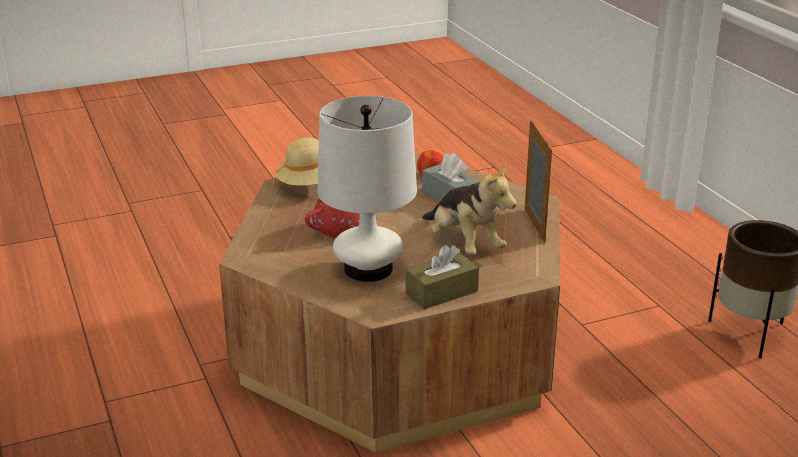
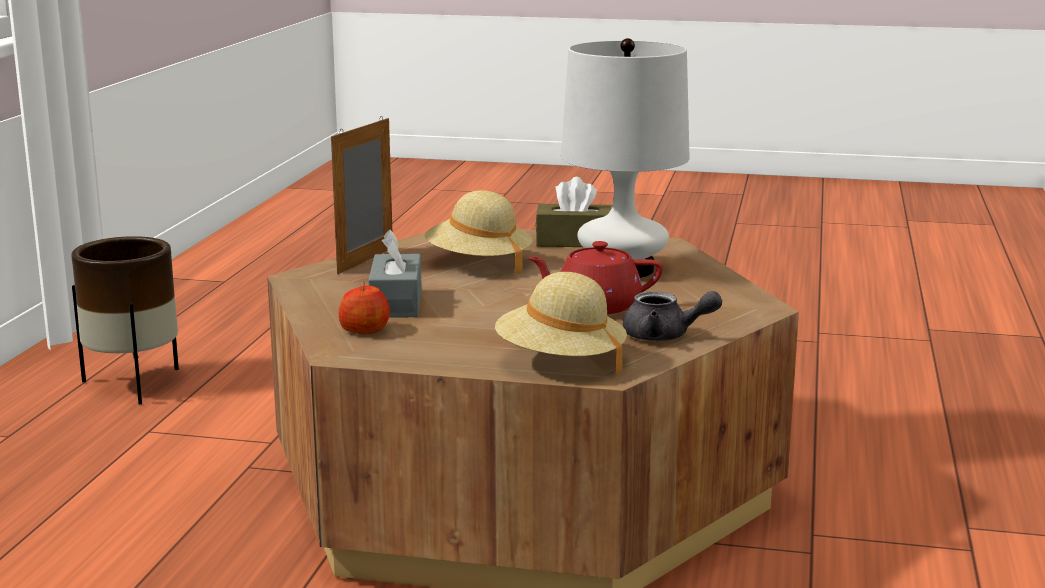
camera: 145 degrees left, 10 degrees down
(278, 216) = (665, 336): none -> grey teapot
(464, 244) = (478, 264): plush toy -> beige hat

